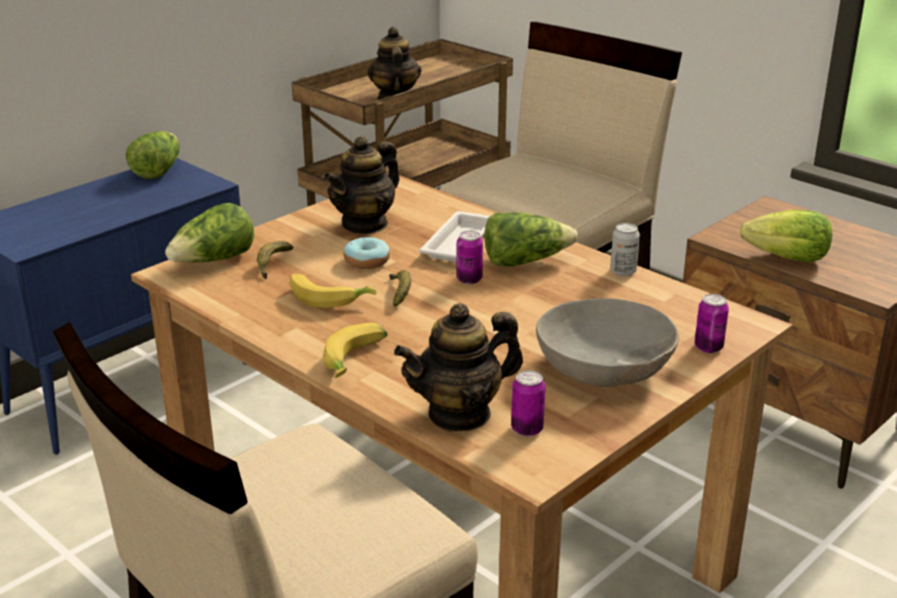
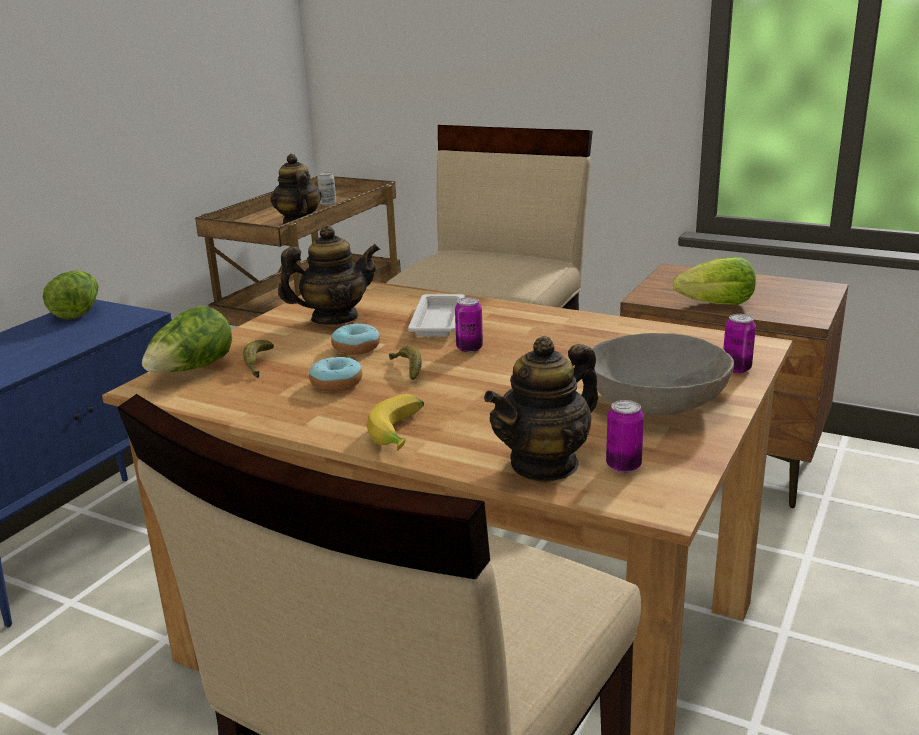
camera: 15 degrees left, 5 degrees down
(329, 297) = (336, 383): banana -> donut
(365, 224) = (334, 318): teapot -> teapot turned 135 degrees counterclockwise
(525, 261) = (512, 326): lettuce -> none
(623, 271) = (609, 322): can -> can (328, 204)

